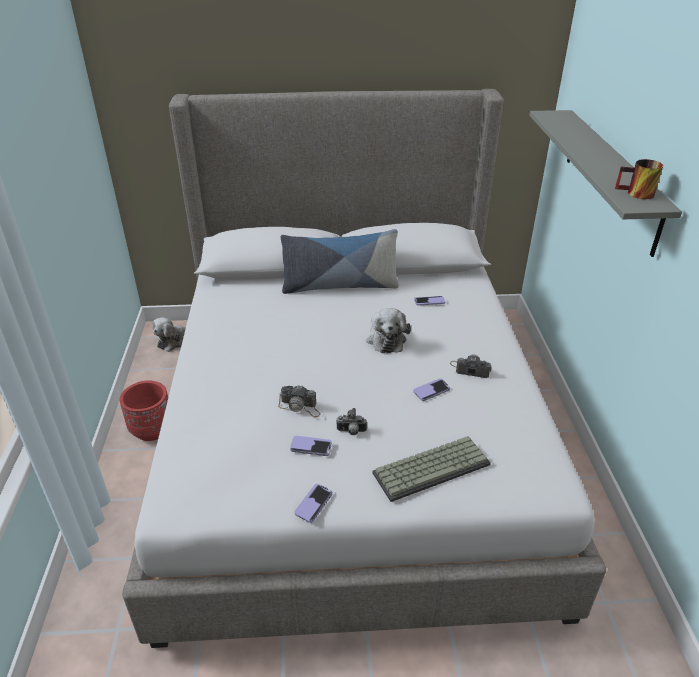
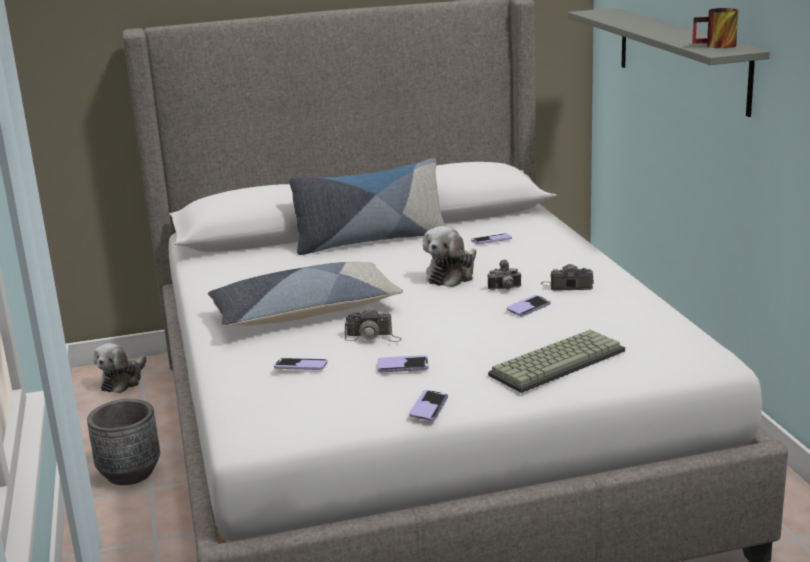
camera: 10 degrees left, 15 degrees down
(152, 430) = (130, 473): red planter -> grey planter
(235, 432) = (301, 366): none -> phone
(263, 363) = (304, 312): none -> pillow
(351, 432) = (446, 350): camera -> camera (505, 289)
(386, 339) = (452, 275): plush toy -> plush toy turned 45 degrees clockwise

